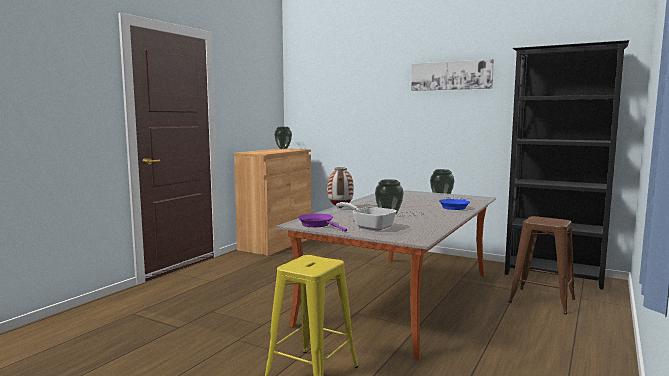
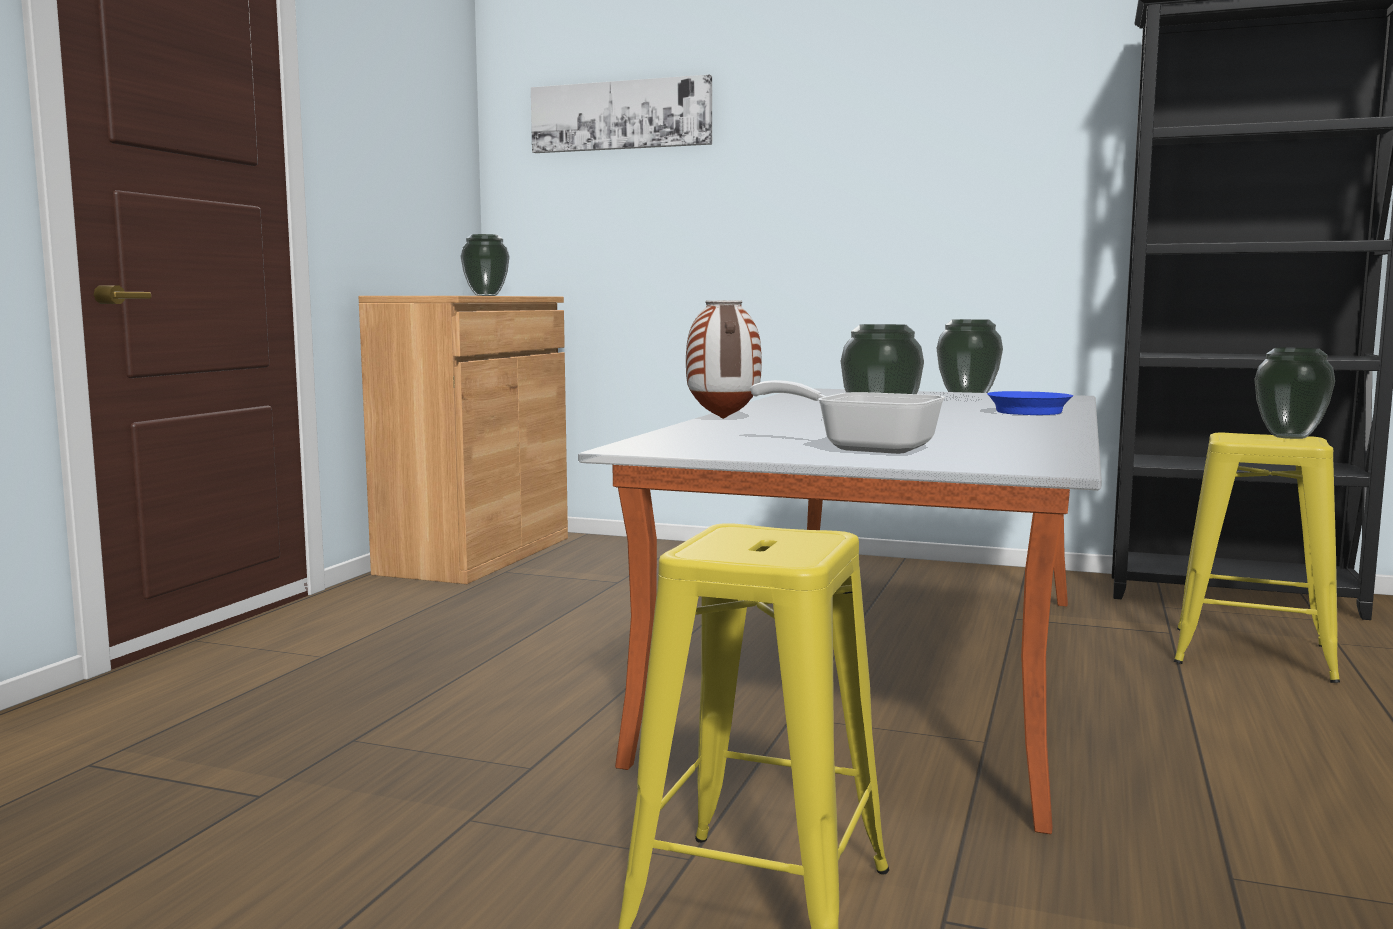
camera: 10 degrees left, 0 degrees up
(318, 225) = (706, 448): purple frying pan -> none
(451, 75) = (950, 89): picture -> picture (621, 116)
(542, 301) = (1252, 654): brown stool -> yellow stool
(557, 219) = (1290, 437): none -> vase

